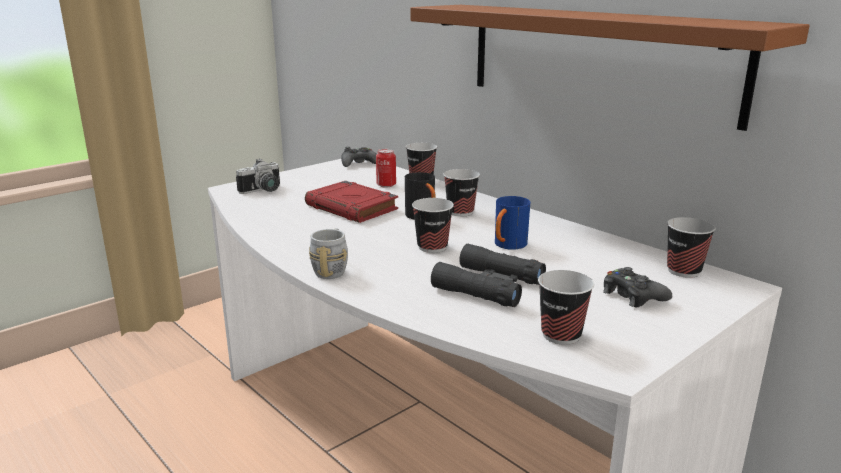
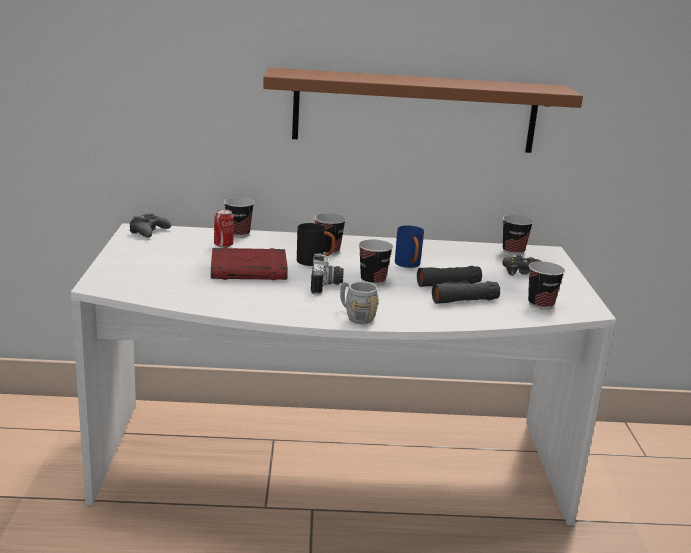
camera: 50 degrees left, 0 degrees up
(263, 191) = (136, 278): camera -> camera (327, 286)

